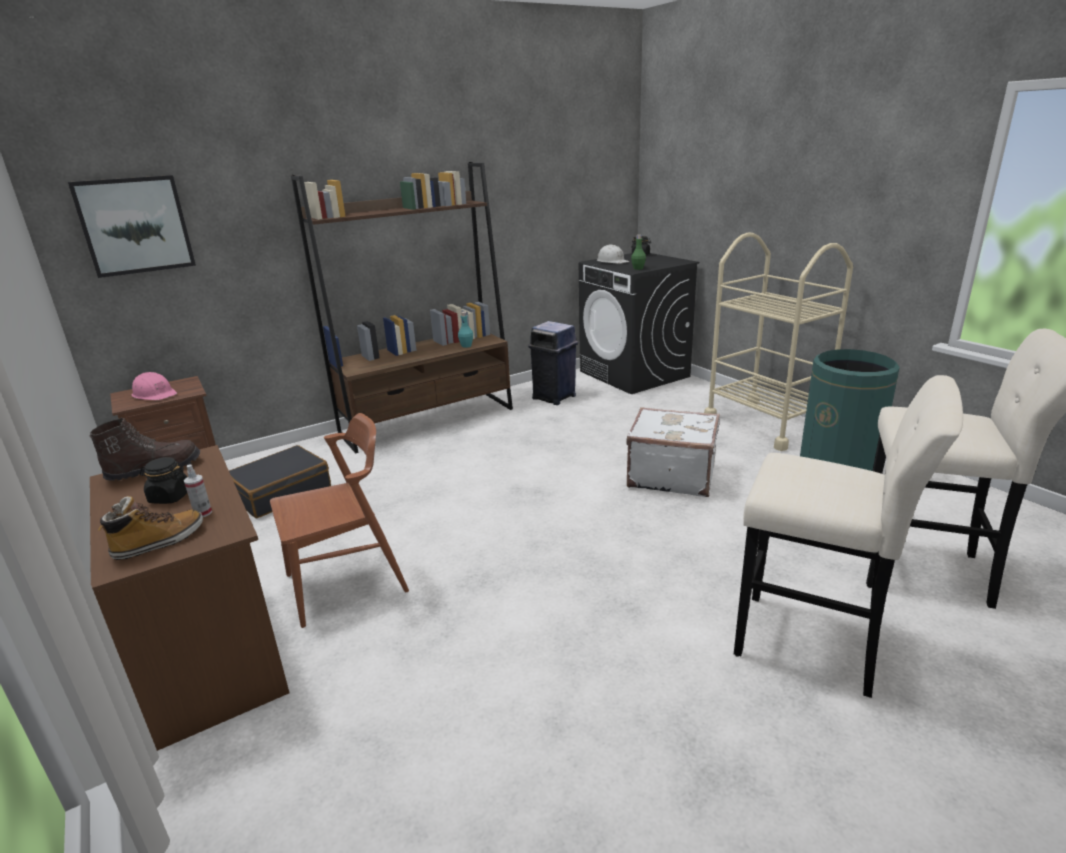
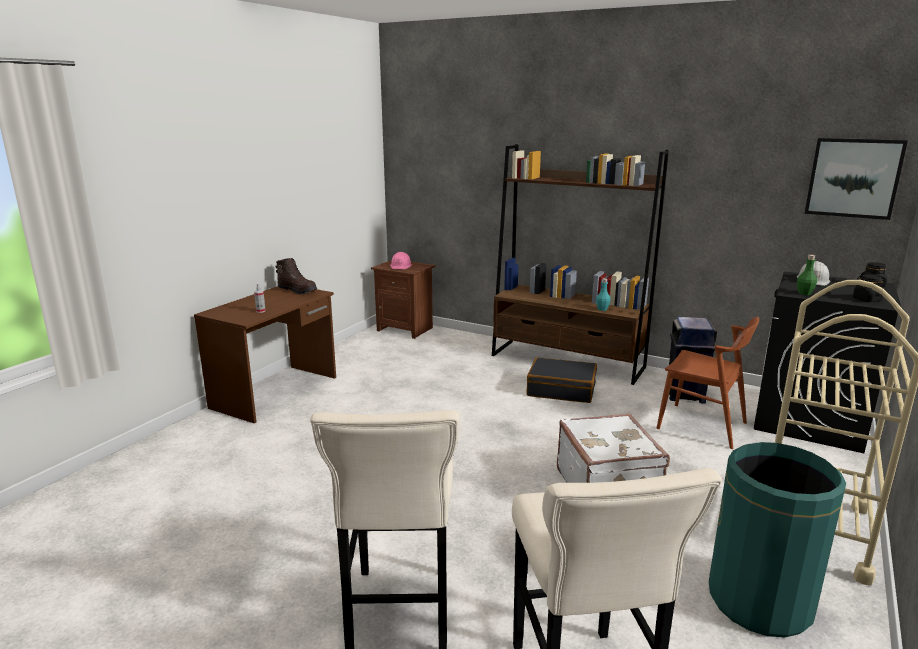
camera: 60 degrees right, 5 degrees down
(135, 225) = (427, 164): picture -> picture (853, 178)
(159, 542) = (231, 312): boot -> none
(170, 497) = (272, 301): black jar -> black jar (866, 299)
(281, 492) = (423, 353): black suitcase -> black suitcase (561, 389)
(347, 583) = (349, 405): brown chair -> brown chair (702, 425)

